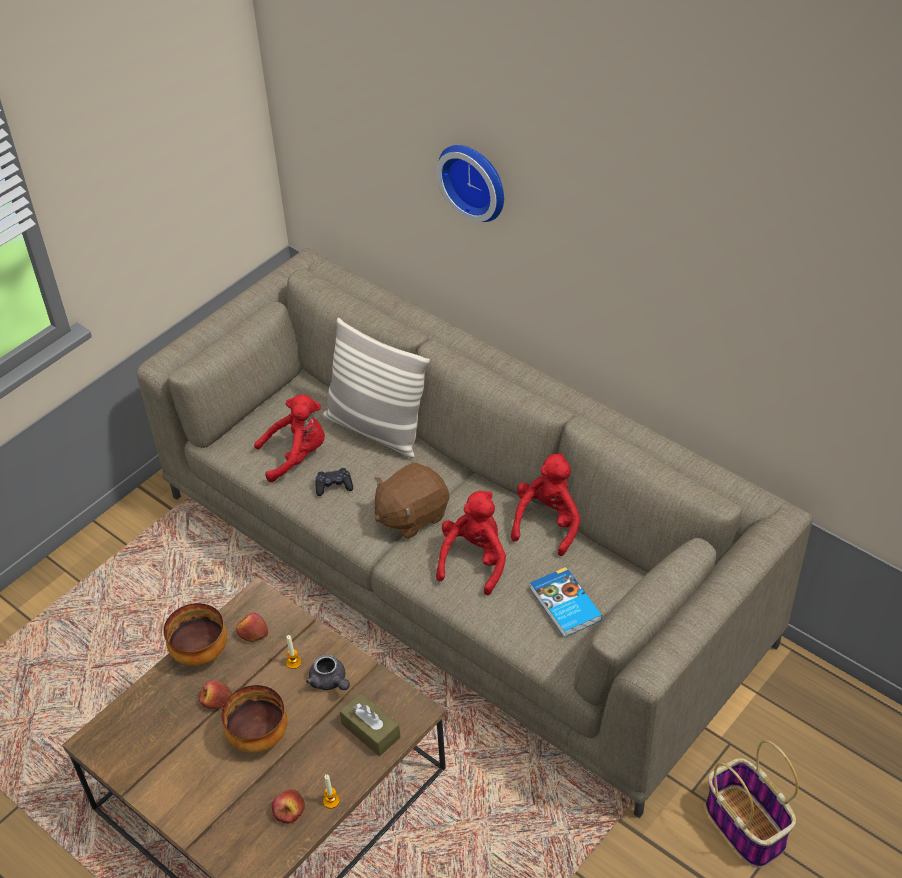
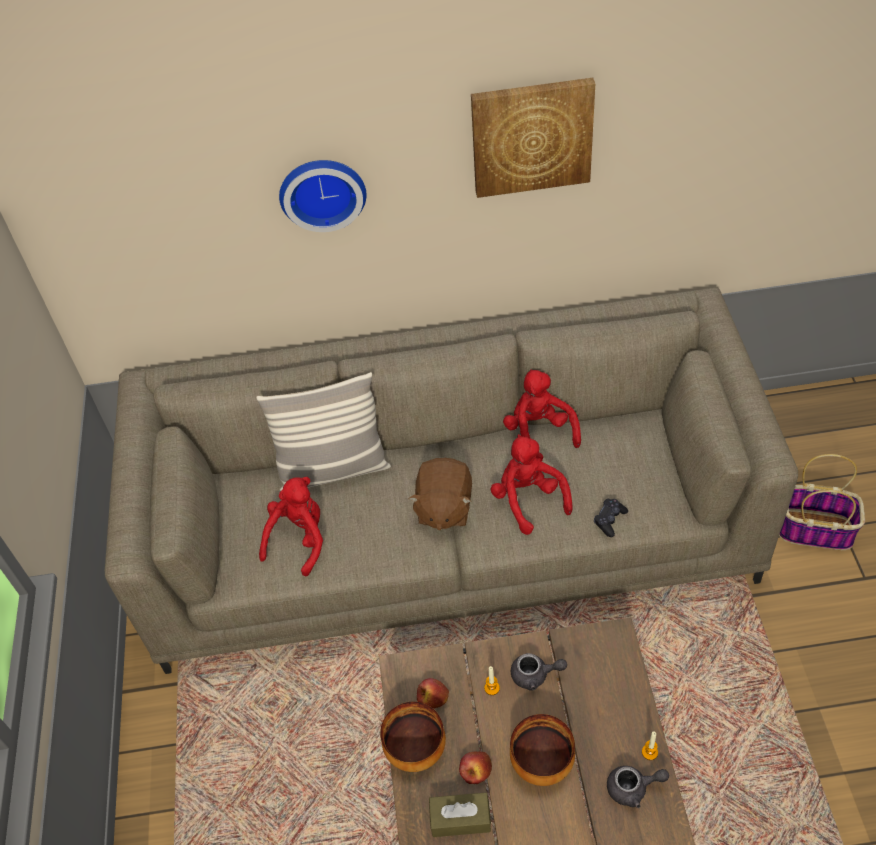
camera: 45 degrees left, 5 degrees up
(289, 810) = (633, 788): apple -> grey teapot
(334, 486) = (361, 536): black game controller -> black game controller (609, 520)
(370, 731) = (607, 679): brown tissue box -> brown tissue box (460, 819)
(564, 605) = (625, 477): book -> none
(651, 233) = (531, 136): none -> picture

